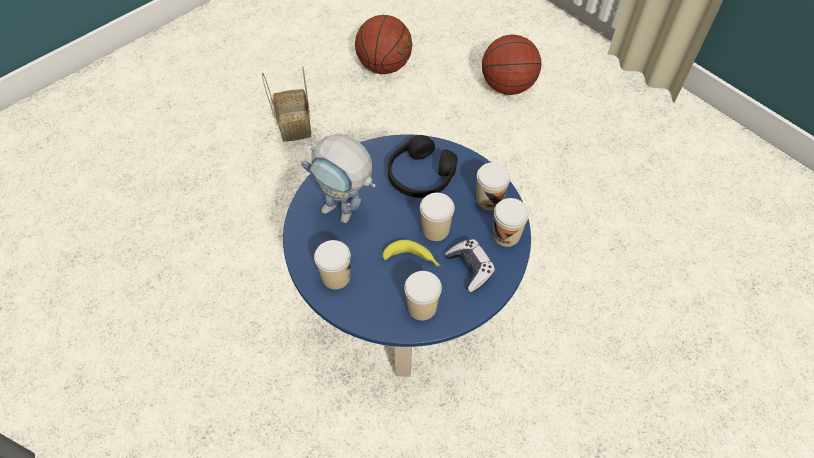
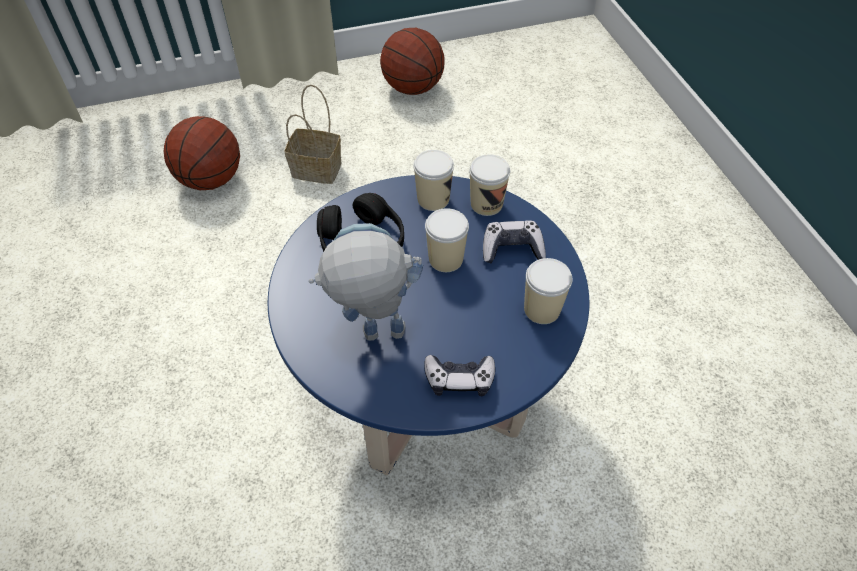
camera: 65 degrees left, 5 degrees down
(294, 124) = (81, 415): basket -> basket (315, 170)
(336, 277) = (459, 379): cup -> game controller
(346, 214) = (372, 336): toy robot -> toy robot turned 150 degrees counterclockwise
(384, 66) = (78, 277): basketball -> basketball (413, 88)
(412, 259) = (474, 294): banana -> none

